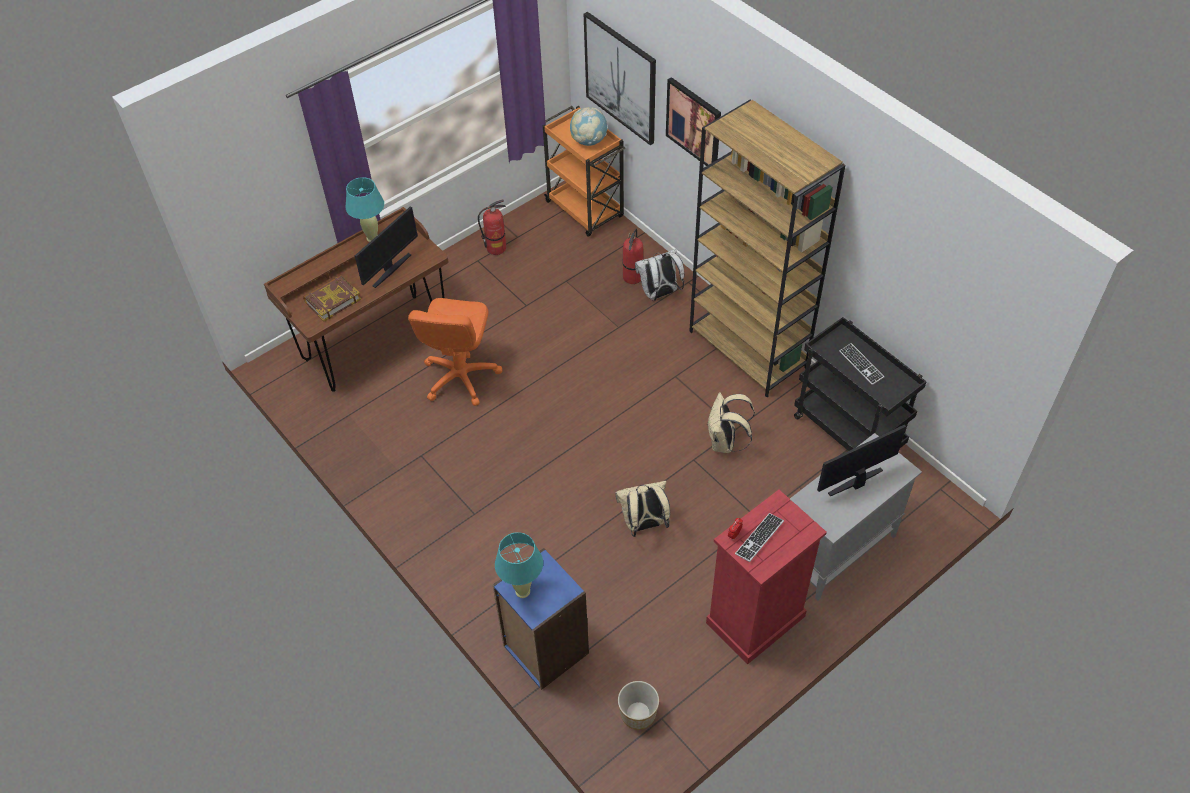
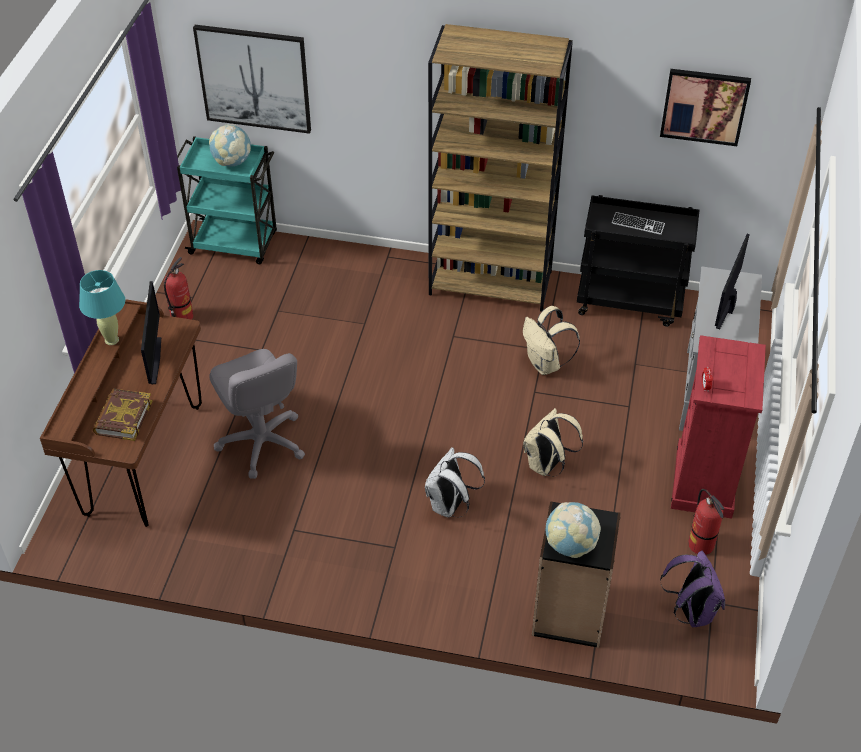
camera: 40 degrees left, 5 degrees down
(460, 377) = (261, 443): orange office chair -> grey office chair
(522, 591) = (570, 545): turquoise table lamp -> globe
(545, 650) = (569, 615): blue bookcase -> black bookcase
(585, 210) = (235, 244): orange cart -> turquoise cart
(633, 277) = (335, 277): fire extinguisher -> fire extinguisher (701, 545)
(637, 713) = (690, 611): planter -> purple backpack
(659, 294) = (372, 278): white backpack -> white backpack (450, 506)
(694, 123) = (366, 83): picture -> picture (704, 106)
(759, 538) = (725, 378): keyboard -> none

